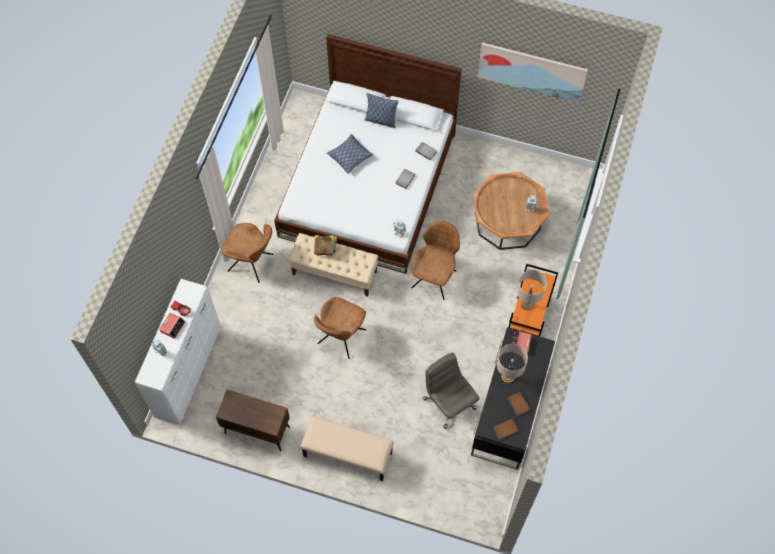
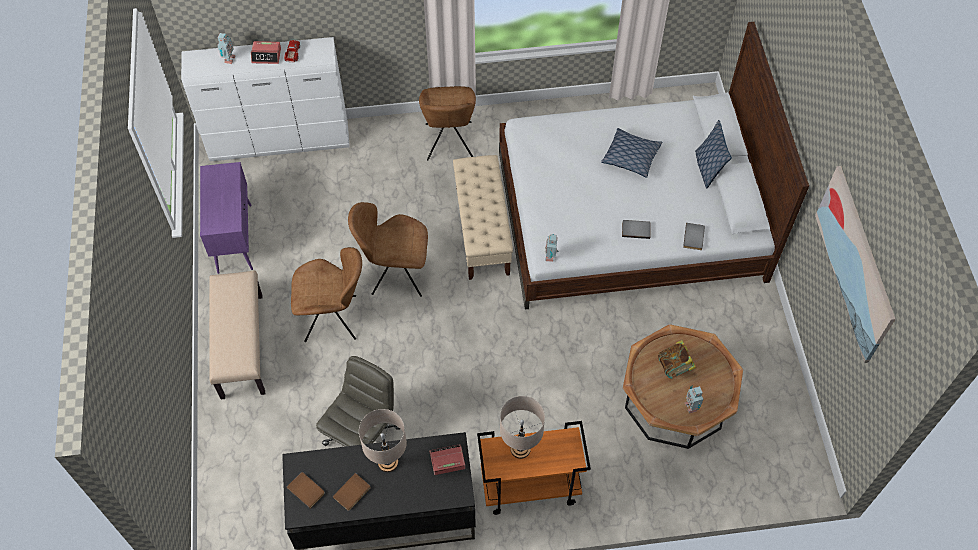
camera: 65 degrees right, 5 degrees down
(256, 430) = (234, 238): brown cabinet -> purple cabinet
(326, 249) = (487, 190): book -> book (675, 367)
(434, 277) = (537, 344): brown chair -> brown chair (333, 318)

